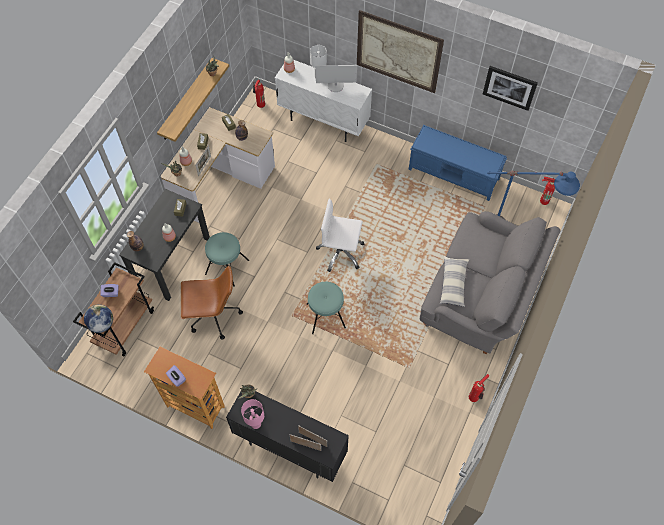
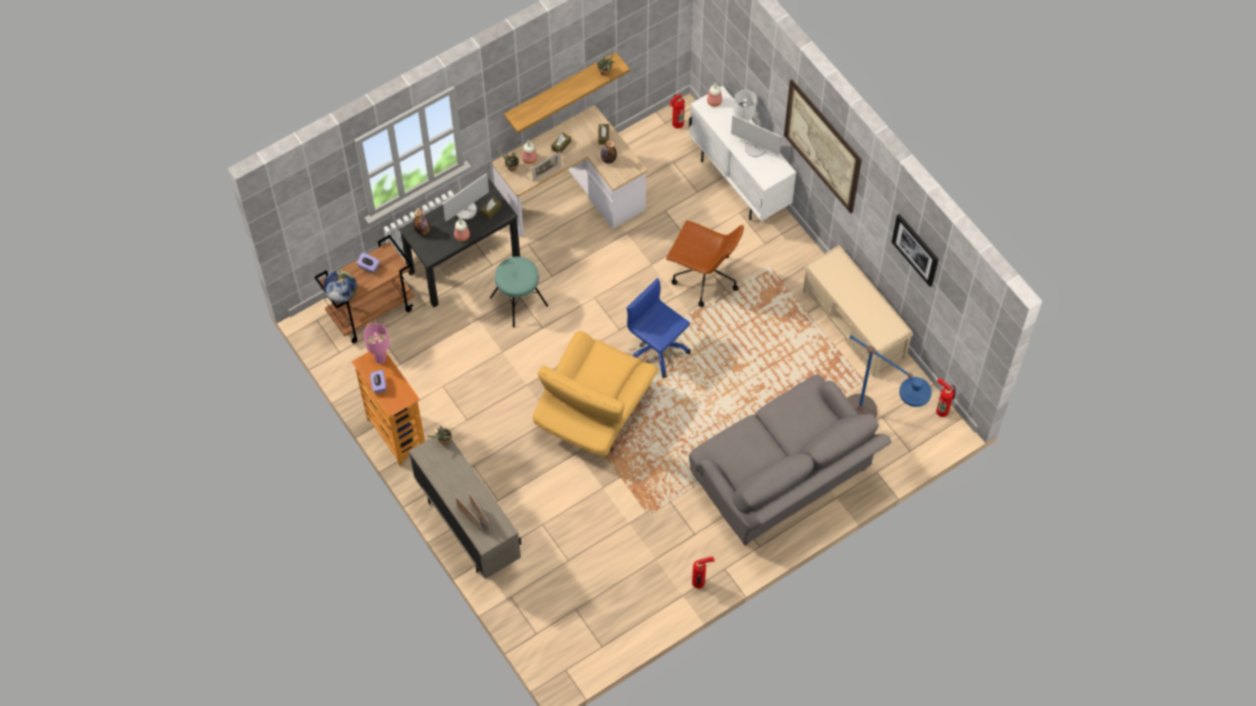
camera: 30 degrees right, 0 degrees up
(161, 218) = (466, 210): none -> monitor
(213, 316) = (471, 348): brown office chair -> brown office chair (704, 277)
(255, 424) = (433, 473): pink table lamp -> pink table lamp (380, 358)
(290, 447) = (468, 528): black cabinet -> beige cabinet
(326, 316) = (594, 411): turquoise stool -> yellow armchair
(340, 252) = (656, 349): white office chair -> blue office chair
(453, 284) = (741, 443): pillow -> none
(454, 174) = (854, 324): blue bench -> beige bench

